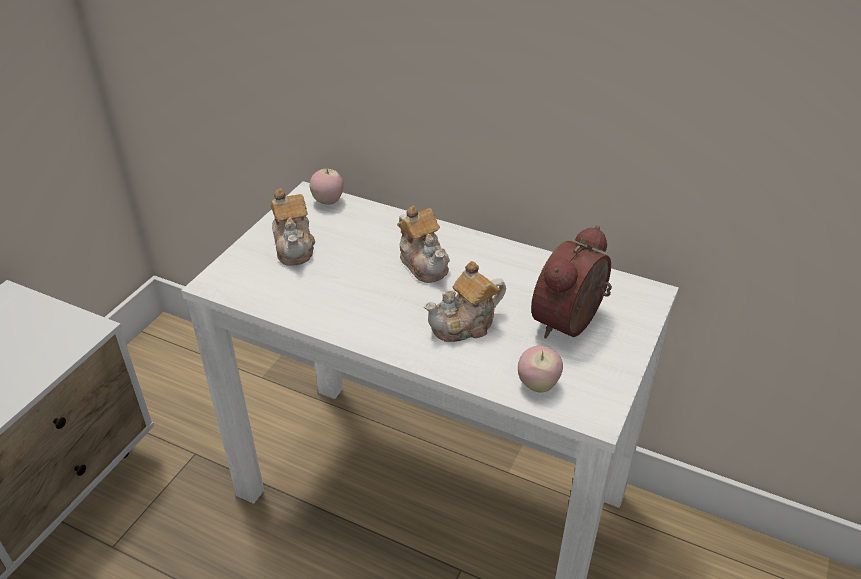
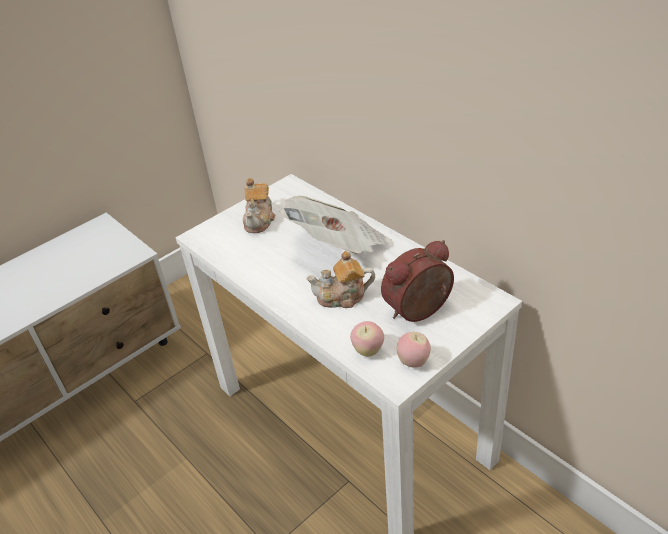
camera: 25 degrees right, 0 degrees up
(328, 201) = (299, 191): apple -> apple (413, 362)
(424, 263) = (339, 247): teapot -> newspaper

